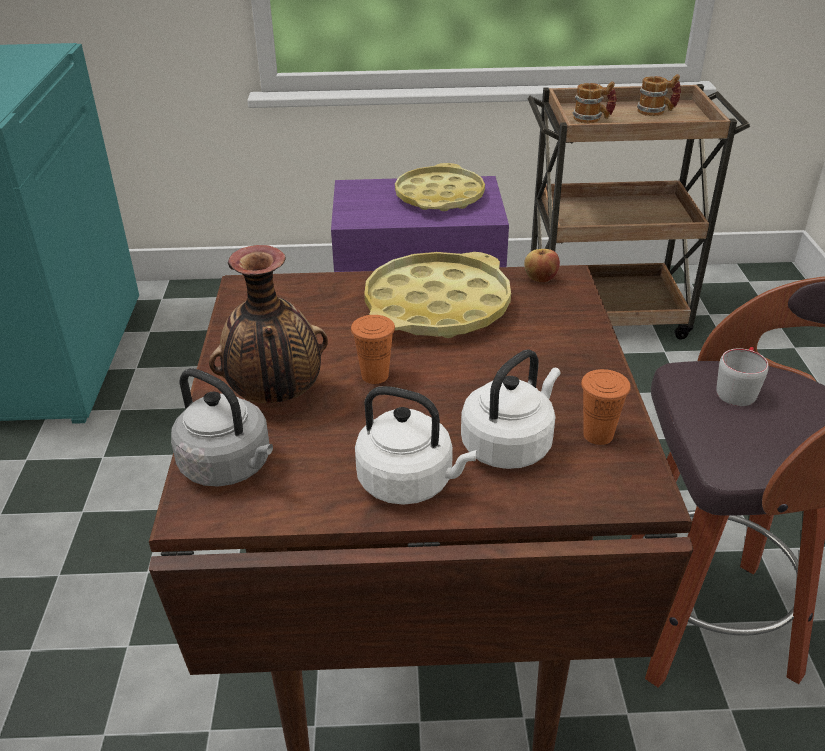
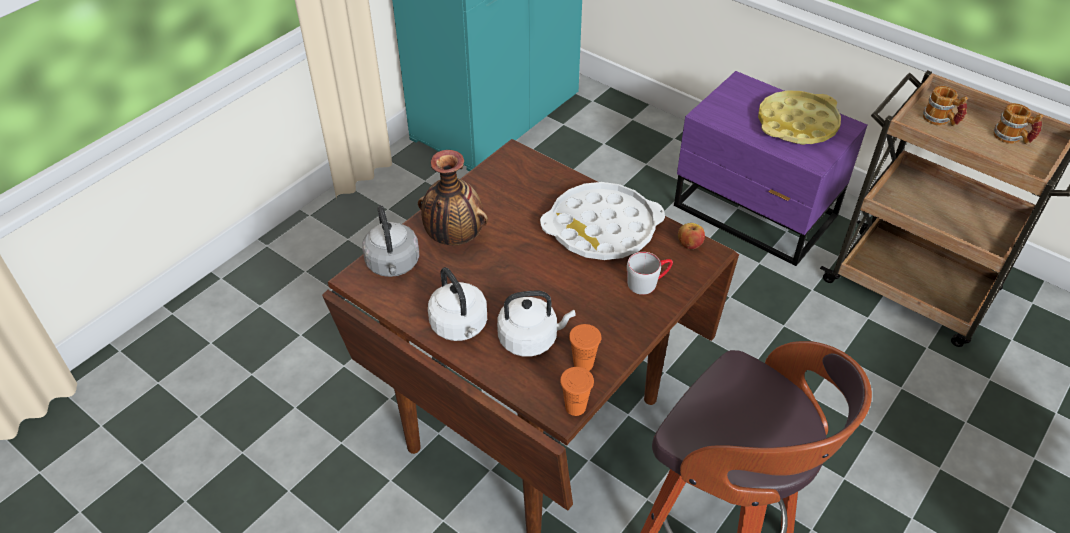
camera: 40 degrees right, 10 degrees up
(375, 375) = (514, 255): orange cup -> orange cup (575, 407)
(437, 306) = (602, 229): yellow tray -> white tray
(737, 389) = (751, 395): grey mug -> grey mug (648, 282)

